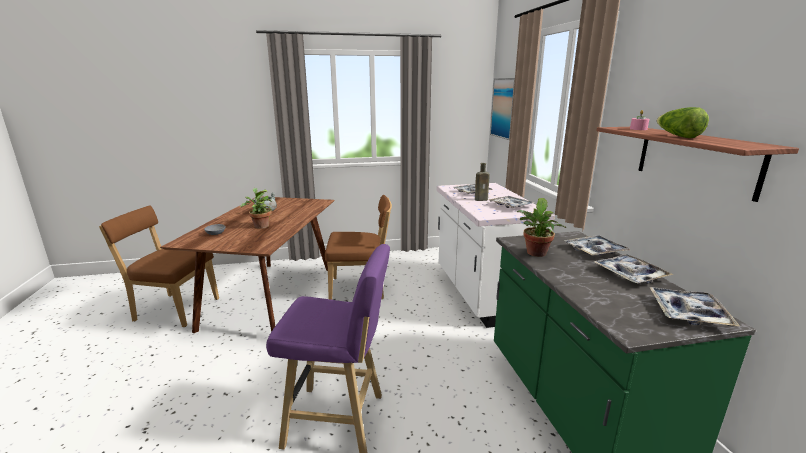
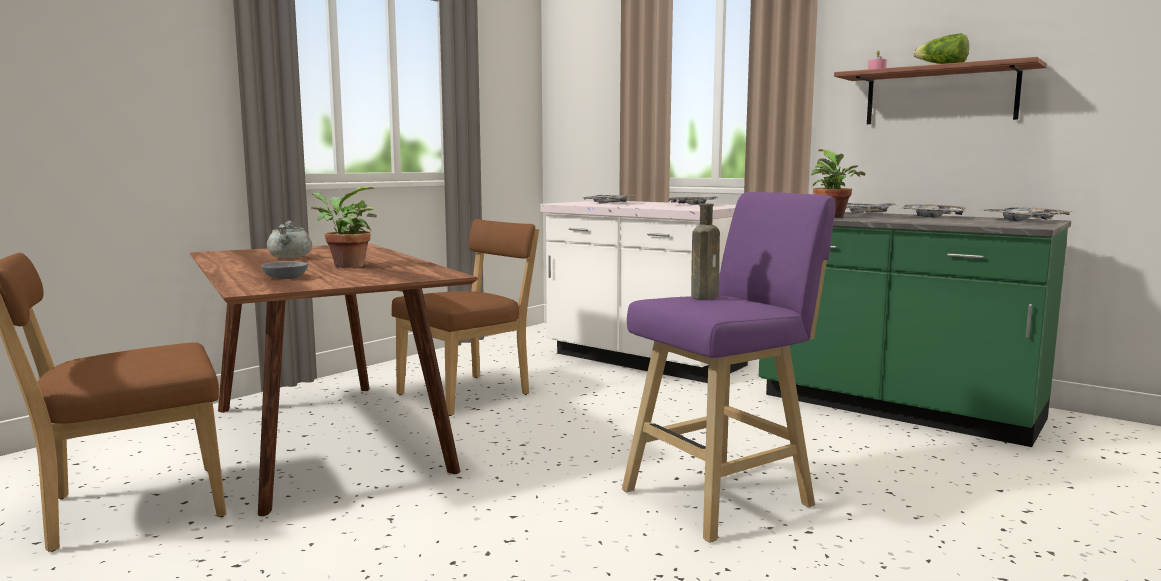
camera: 40 degrees left, 10 degrees down
(482, 199) = (644, 205): brown bottle -> brown bottle (706, 296)
(504, 108) = (583, 94): picture -> none

